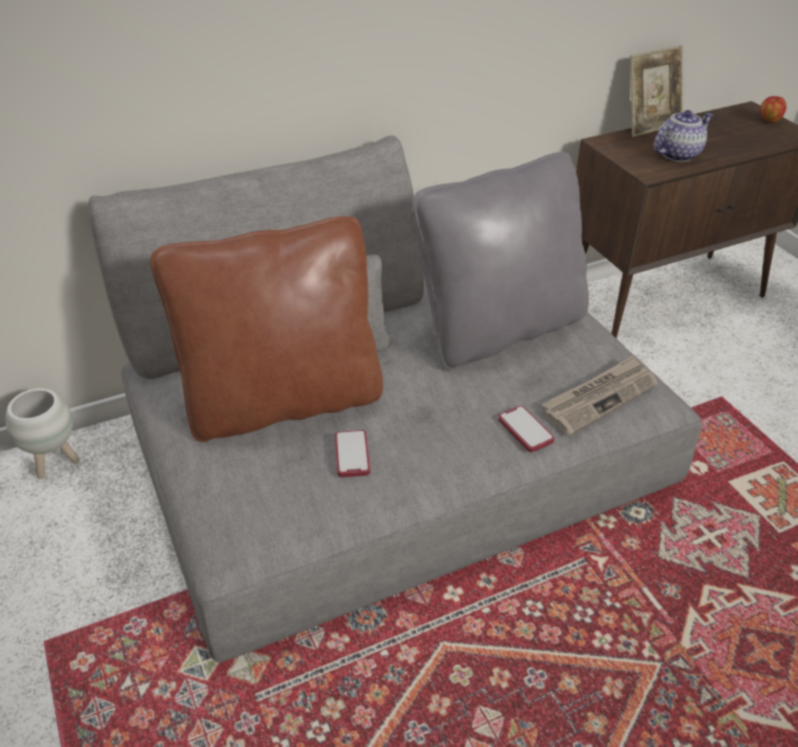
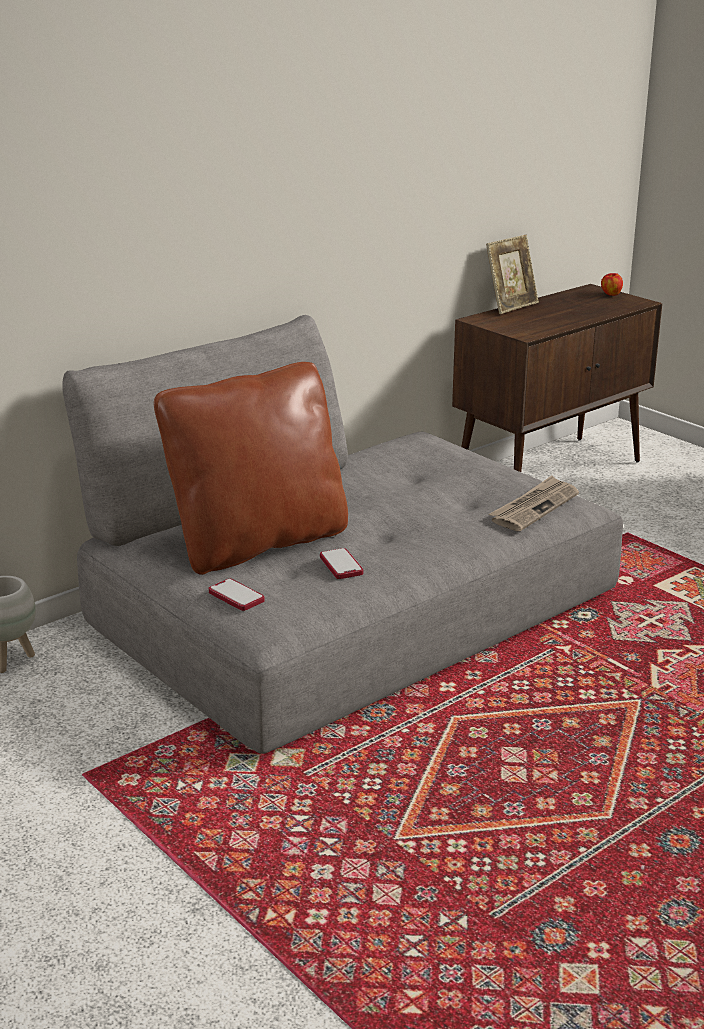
camera: 15 degrees left, 15 degrees down
(499, 329) = (426, 477): grey pillow -> none
(525, 430) = (481, 533): phone -> phone (236, 596)
(678, 154) = (544, 321): teapot -> none

